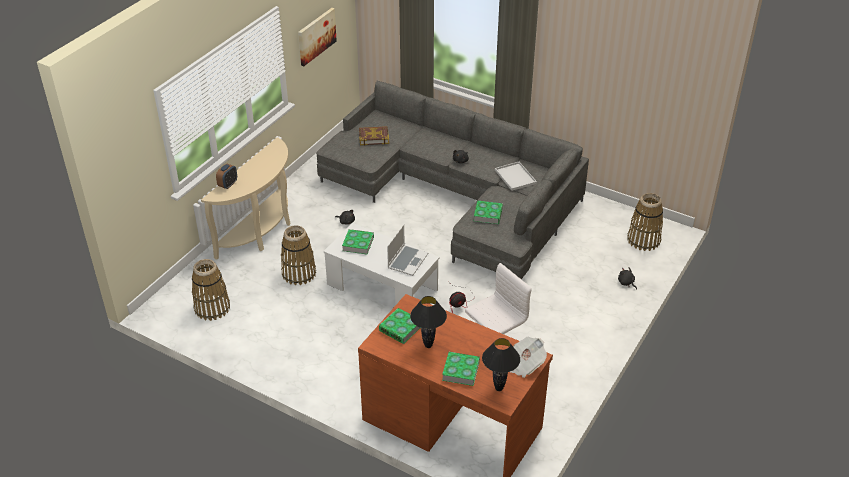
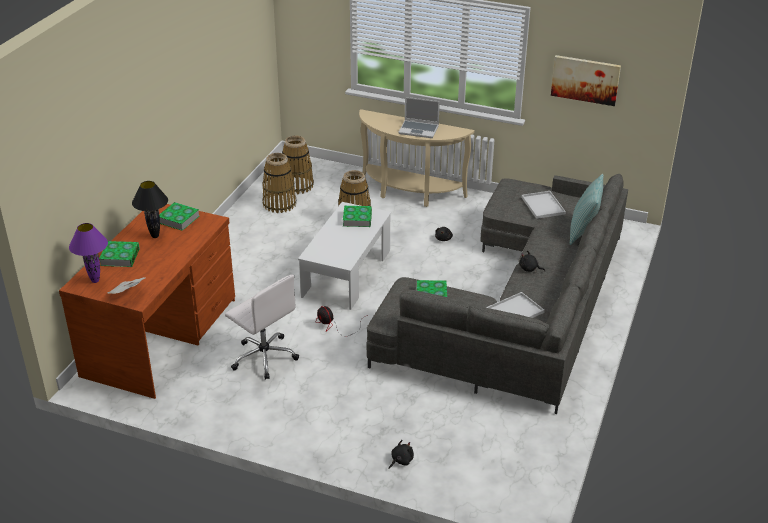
camera: 80 degrees right, 5 degrees down
(228, 184) = (386, 117): alarm clock -> none
(373, 138) = (543, 206): book -> white tray
(407, 261) = (338, 251): laptop -> laptop (419, 130)
(415, 126) = (583, 231): none -> pillow
(498, 388) = (95, 280): black table lamp -> purple table lamp
(643, 240) = (494, 477): basket -> basket (279, 204)

